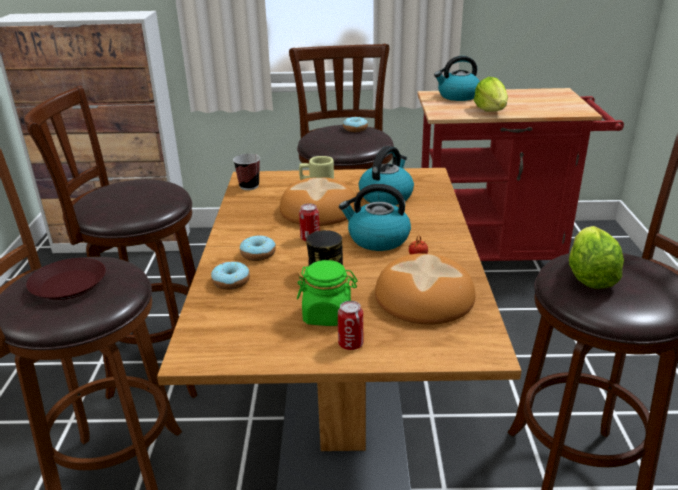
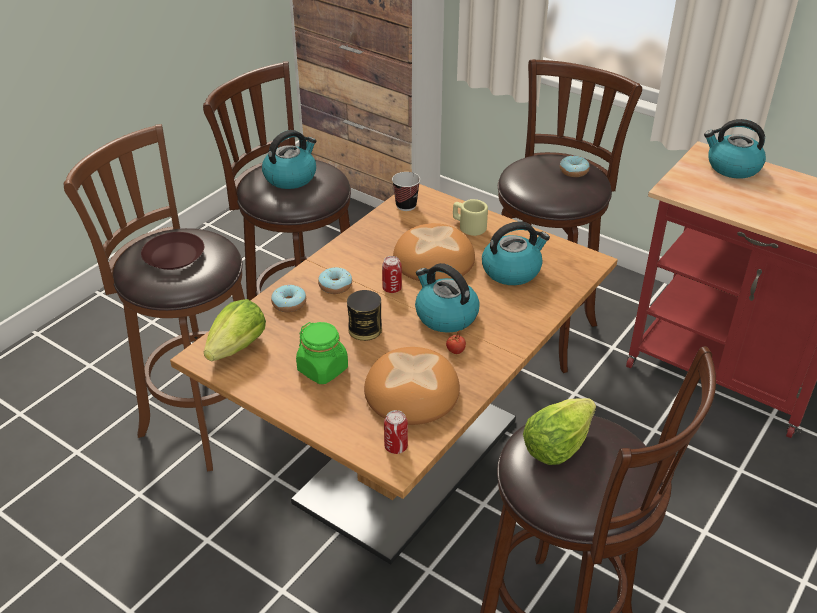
camera: 35 degrees right, 10 degrees up
(126, 194) = (291, 177): none -> kettle
(350, 344) = (310, 403): can -> can (396, 446)
(491, 111) = (738, 205): lettuce -> lettuce (238, 347)

